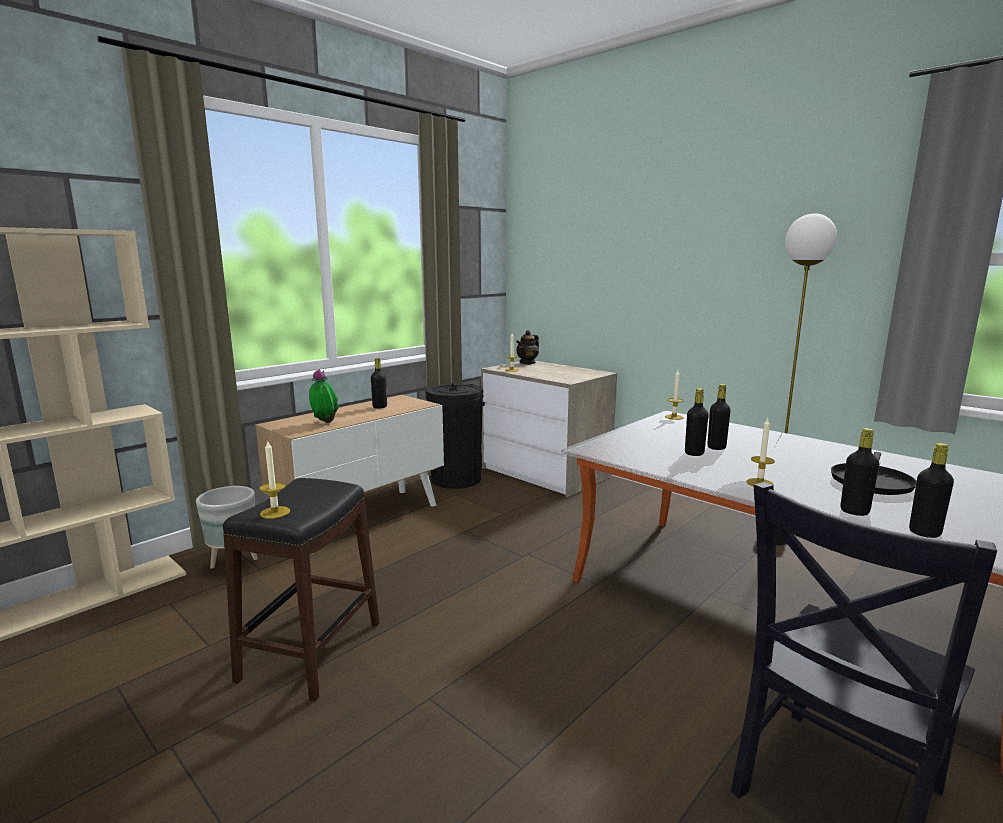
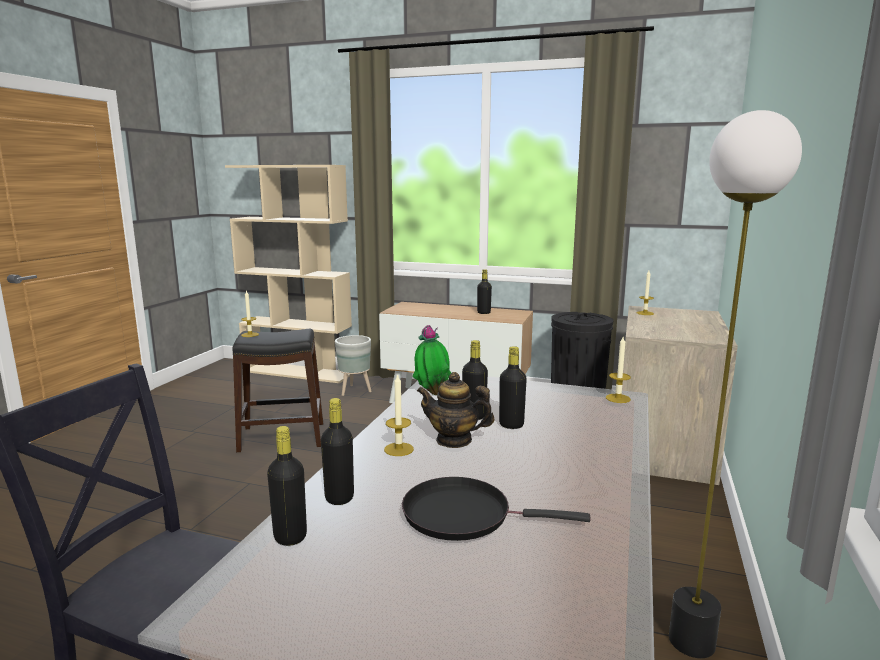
camera: 65 degrees right, 0 degrees up
(324, 423) = (423, 311): potted plant -> potted plant (432, 393)
(527, 363) = (697, 313): teapot -> teapot (454, 440)

